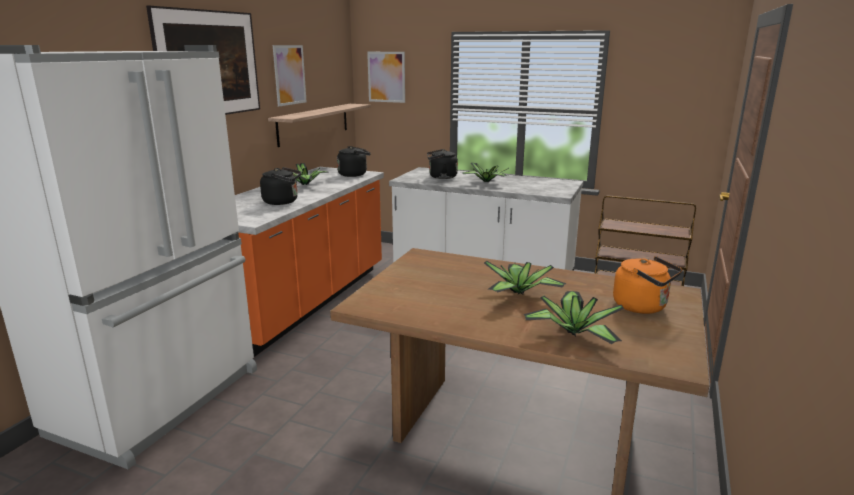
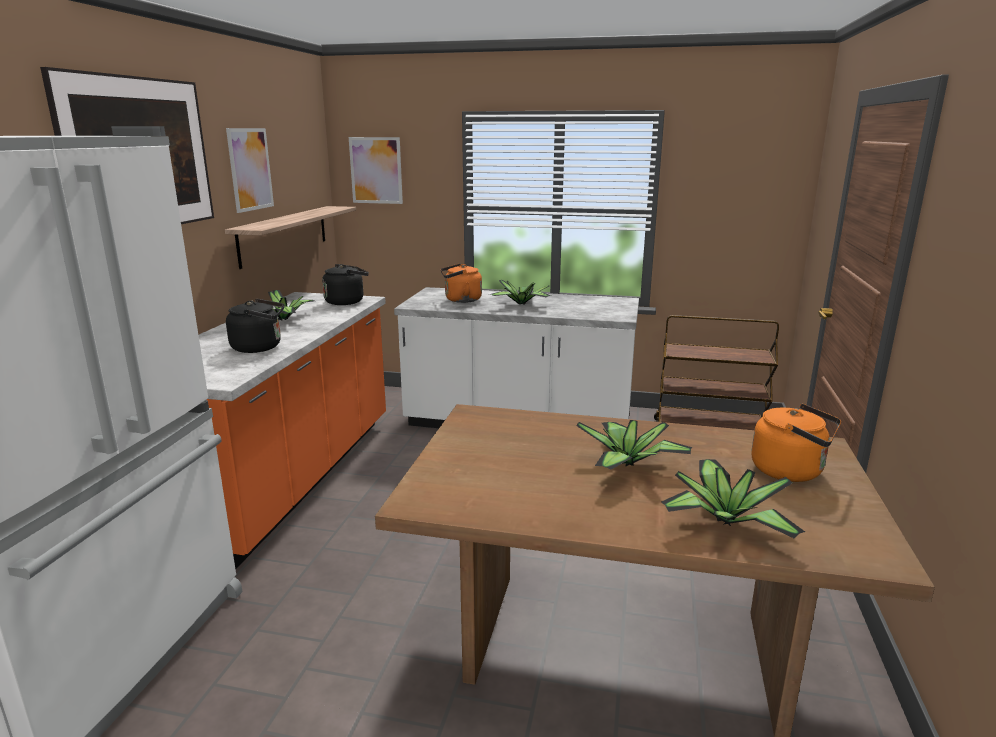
camera: 10 degrees left, 0 degrees up
(441, 177) = (460, 300): black kettle -> orange kettle

